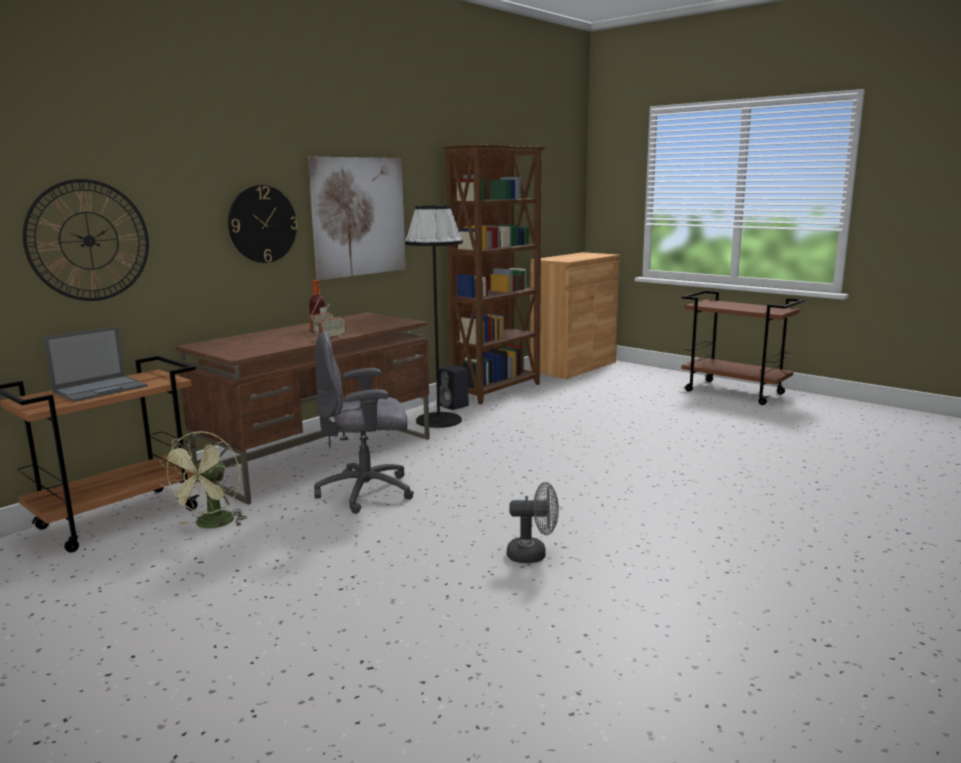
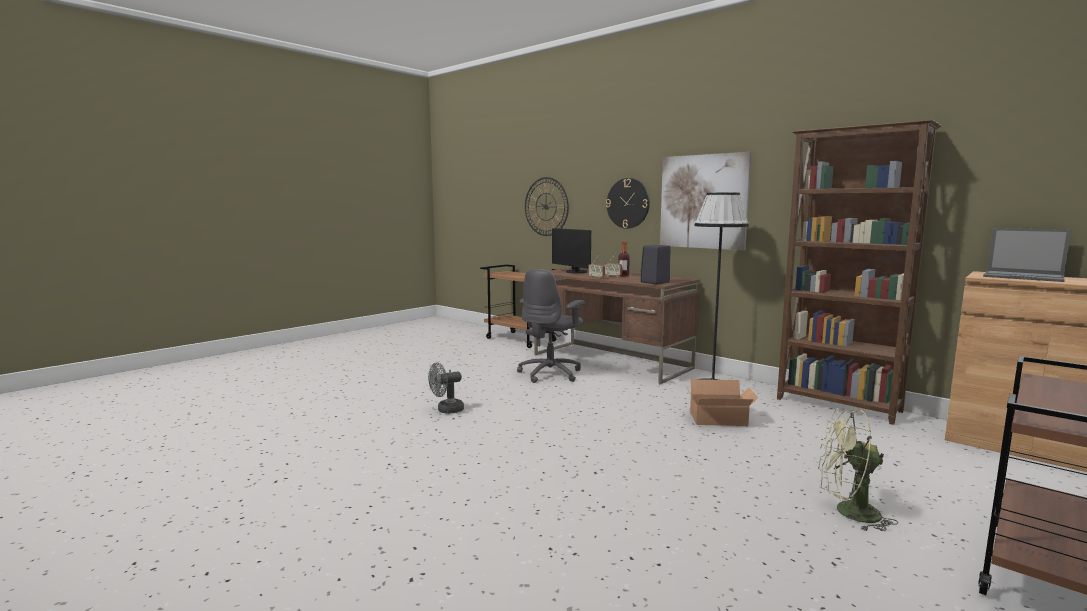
camera: 90 degrees right, 5 degrees down
(101, 389) = (520, 275): laptop -> laptop (1024, 277)
(211, 525) = (509, 352): green fan -> green fan (848, 513)
(256, 344) = (574, 272): none -> monitor
(367, 492) = (551, 374): grey office chair -> grey office chair turned 135 degrees counterclockwise
(454, 406) = (761, 390): black speaker -> black speaker (654, 282)
(533, 554) = (446, 410): grey fan -> grey fan turned 60 degrees clockwise
(540, 426) = (720, 420): none -> cardboard box

